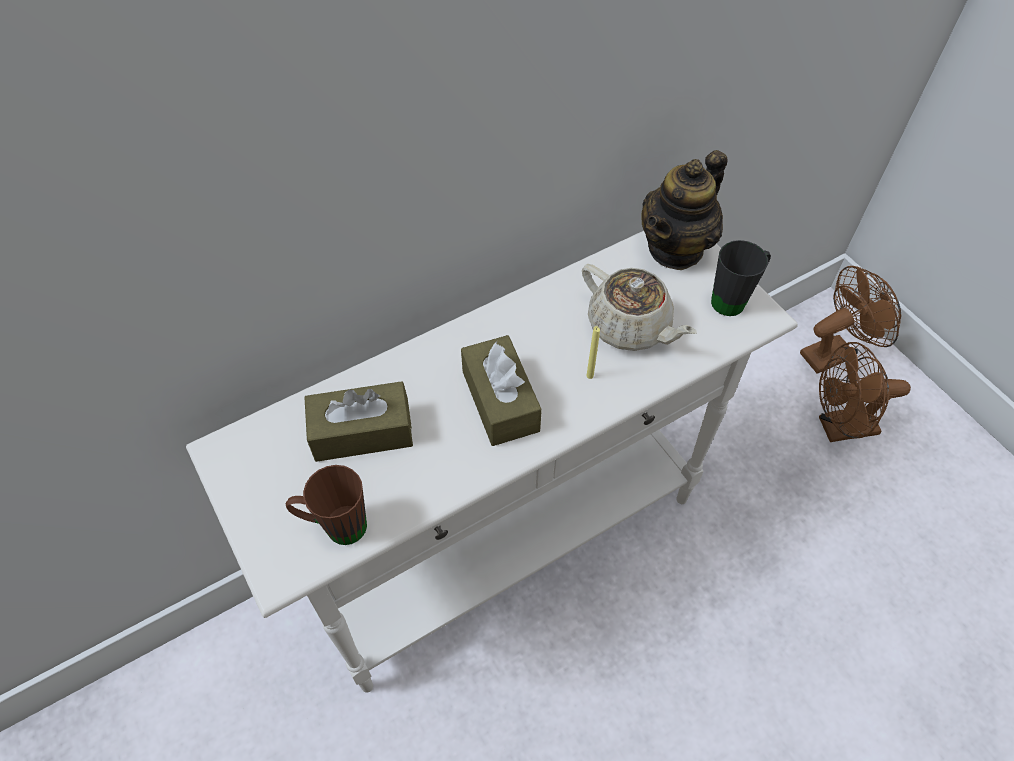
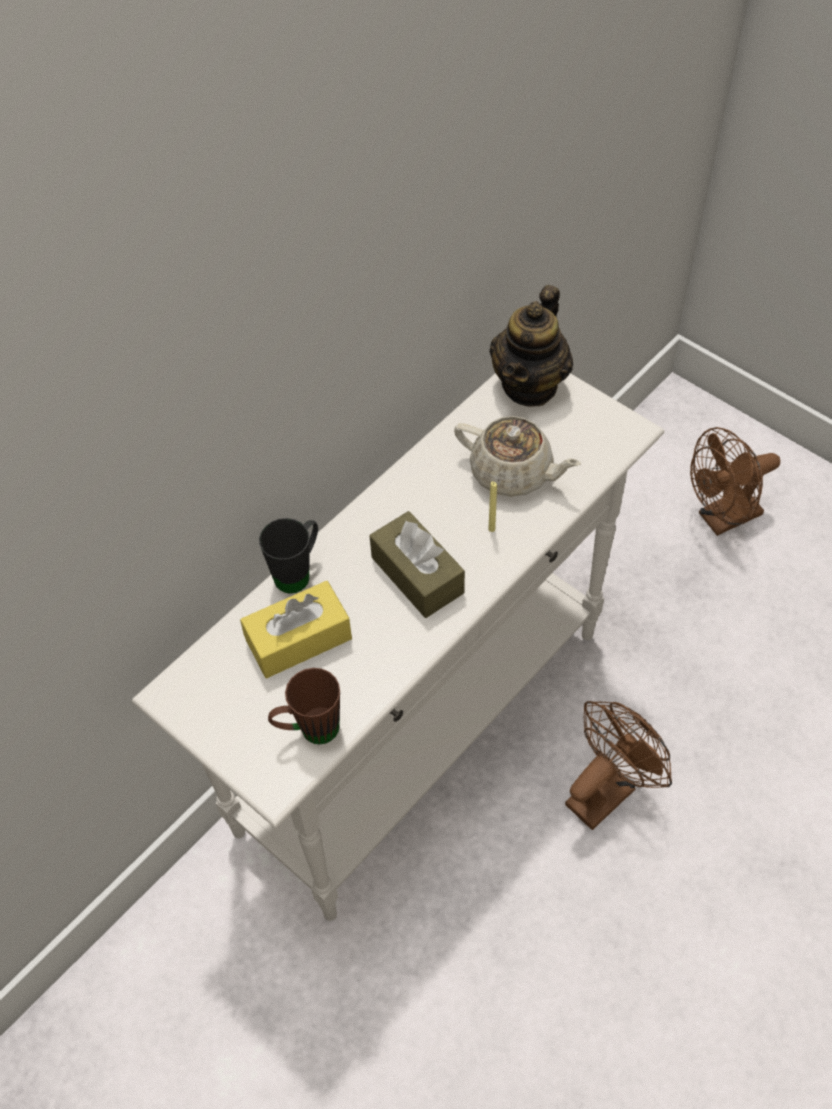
camera: 15 degrees left, 0 degrees up
(362, 432) = (299, 639): brown tissue box -> yellow tissue box
(734, 299) = (600, 421): black mug -> black mug (298, 572)
(834, 352) = (695, 440): brown fan -> brown fan (607, 789)

